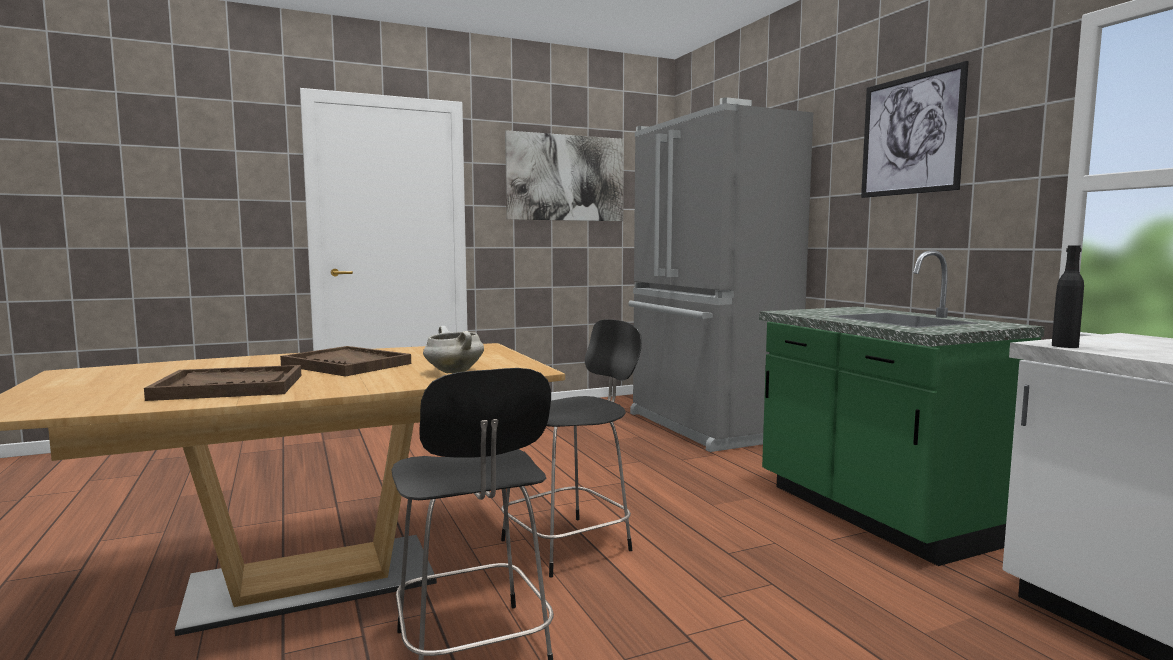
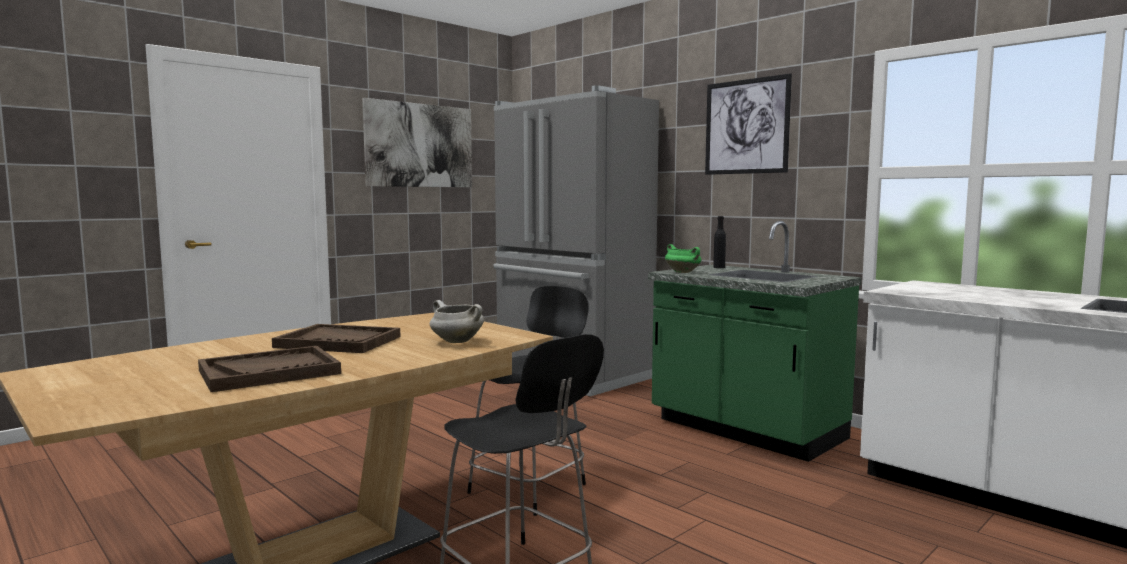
camera: 20 degrees left, 0 degrees up
(801, 313) = (683, 272): none -> green cooking pot
(1065, 346) = (899, 292): black bottle -> black bottle (719, 267)

